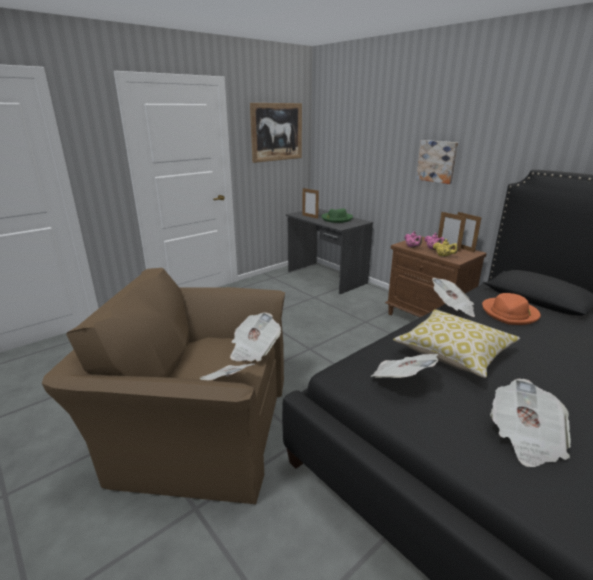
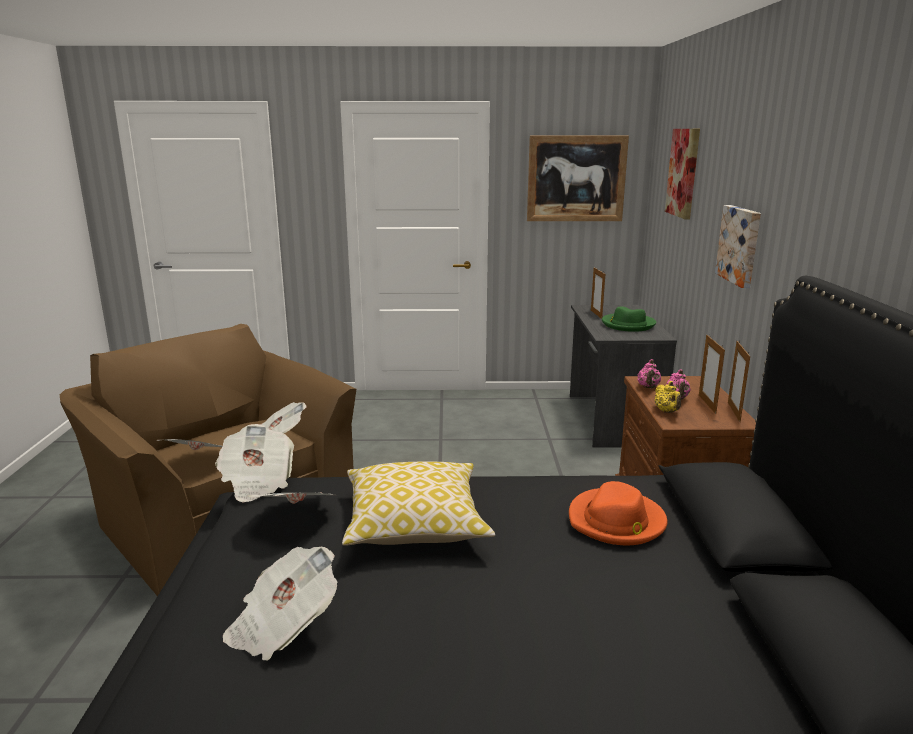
camera: 40 degrees right, 5 degrees down
(359, 124) = (683, 172): none -> picture
(452, 308) = (546, 482): newspaper -> newspaper (257, 481)

